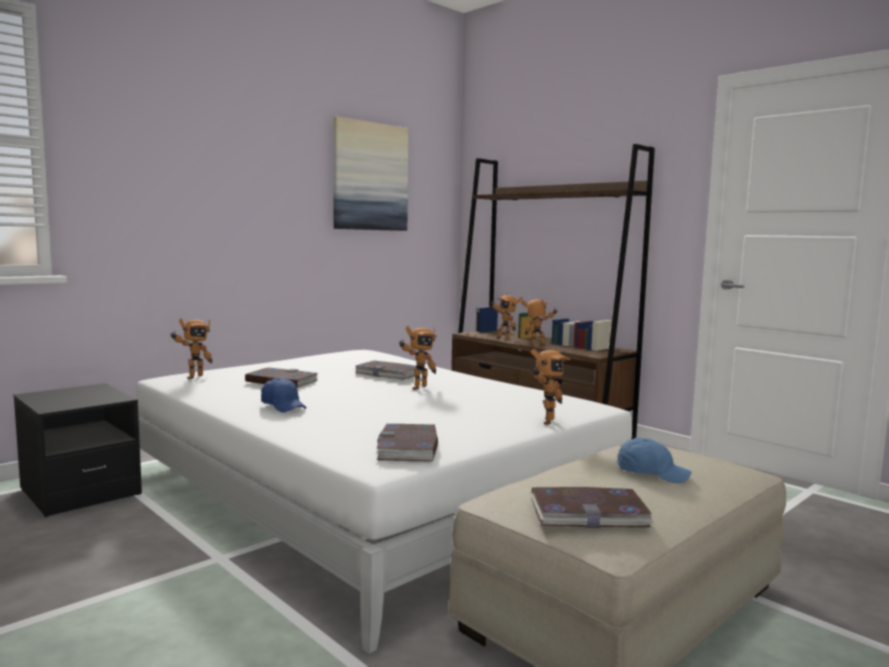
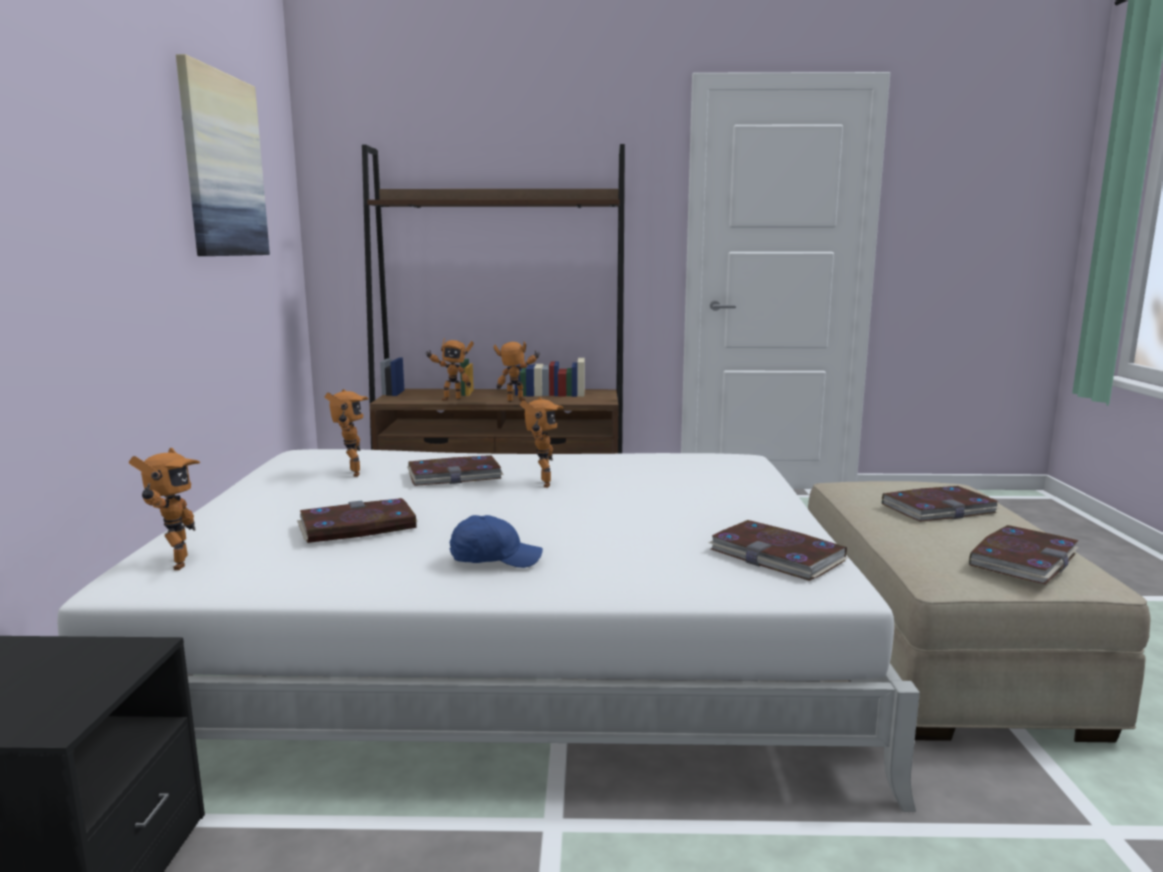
camera: 45 degrees left, 5 degrees up
(545, 421) = (764, 485): toy robot -> toy robot (350, 473)
(651, 473) = (938, 508): blue cap -> book

